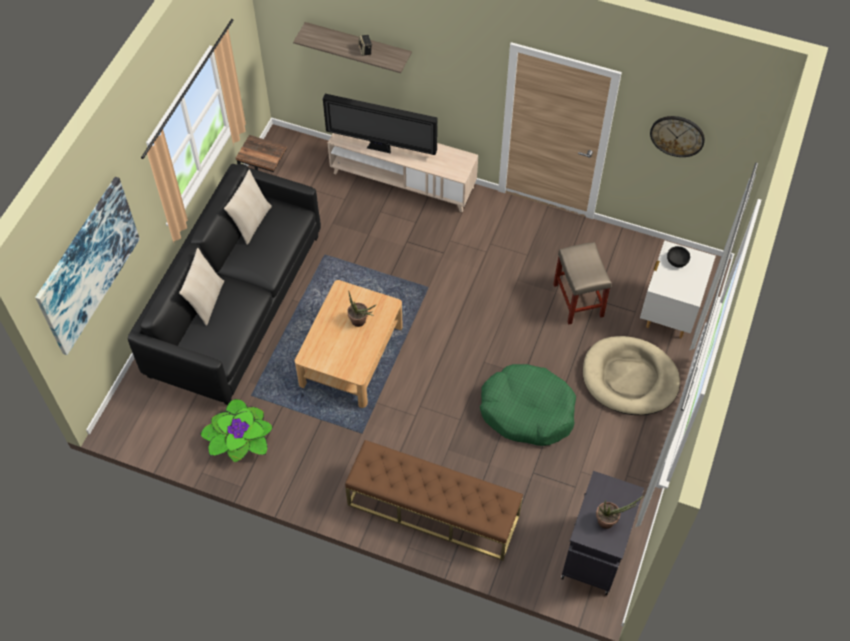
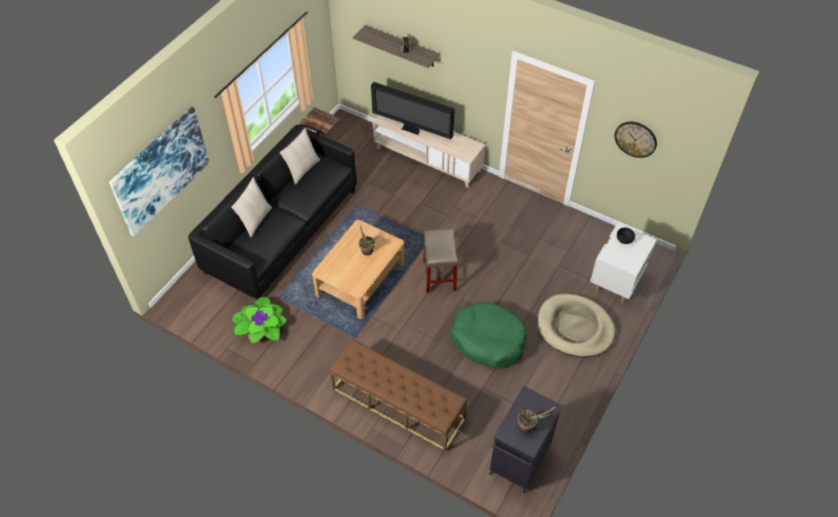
camera: 10 degrees right, 5 degrees down
(578, 301) = (545, 264): beige stool -> beige stool (439, 276)

